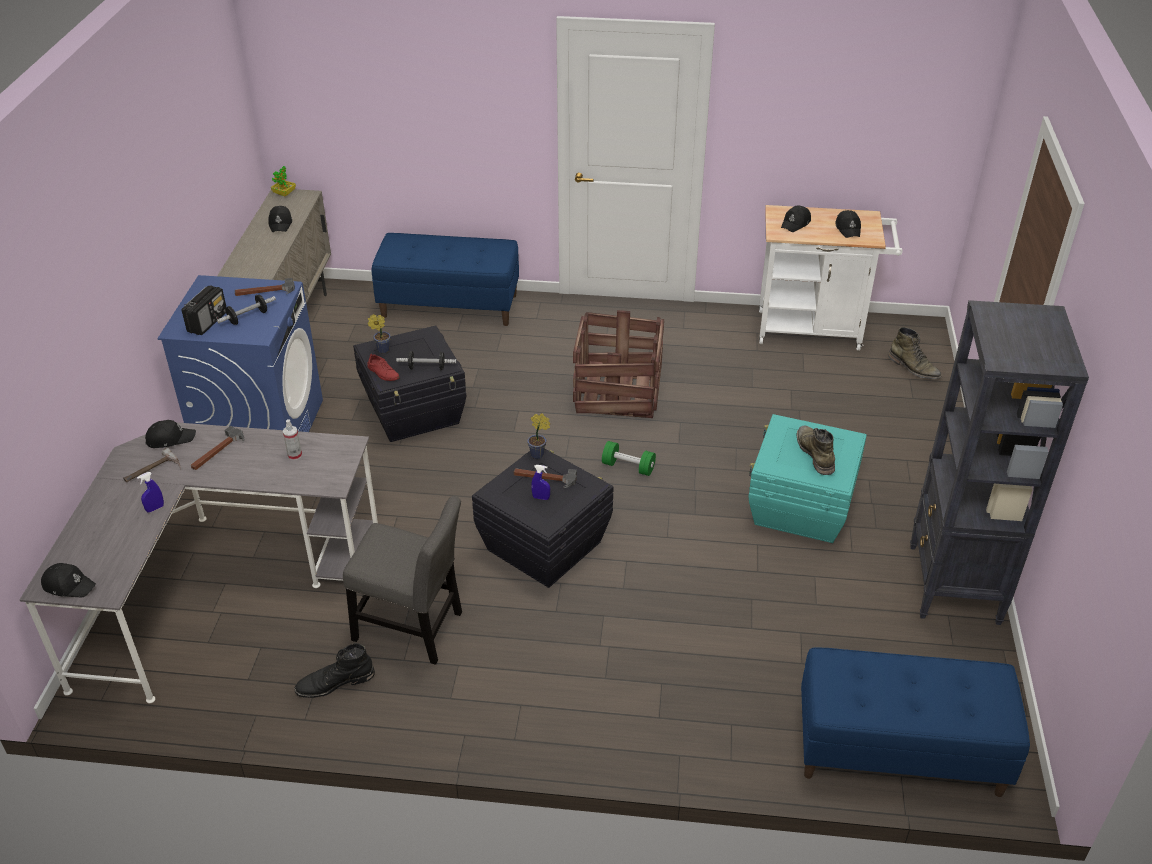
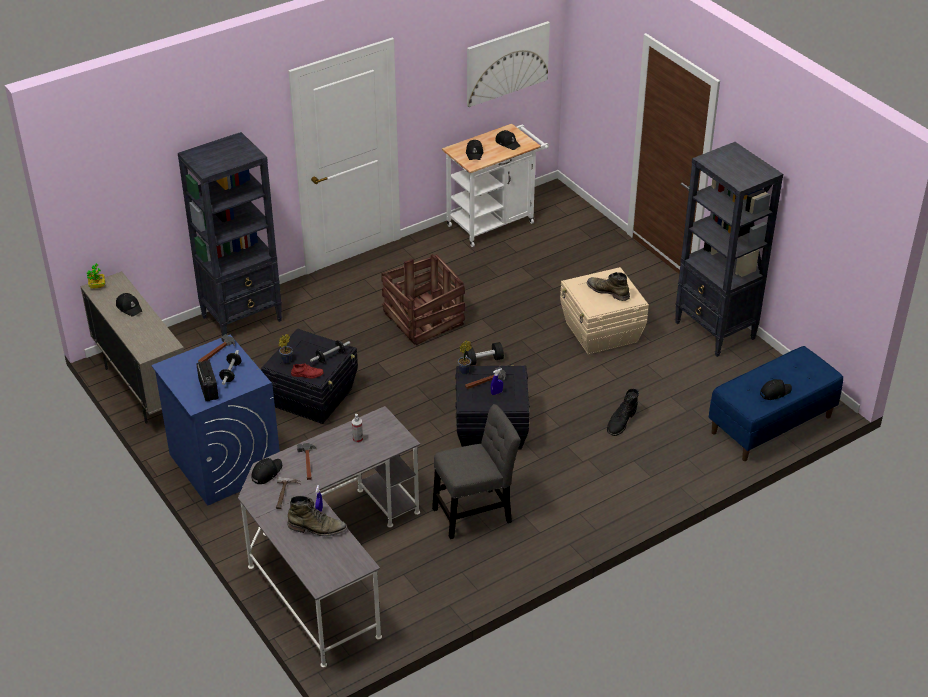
camera: 40 degrees left, 0 degrees up
(69, 585) = (333, 575): black cap -> black cap (775, 392)
(335, 682) = (469, 563): black boot -> black boot (621, 421)
(450, 305) = (242, 318): blue bench -> black bookcase
(628, 467) = (484, 360): green dumbbell -> black dumbbell
(800, 508) = (601, 333): turquoise storage box -> beige storage box
(890, 123) = (507, 63): none -> picture
(913, 368) = (573, 219): green boot -> green boot (317, 528)

